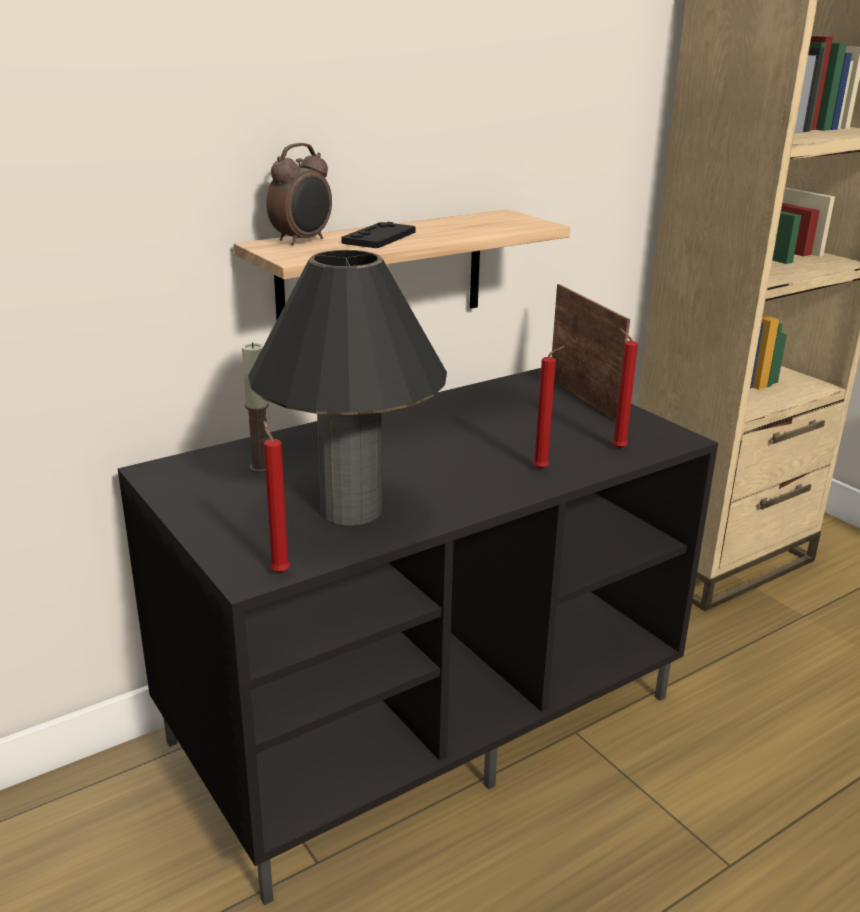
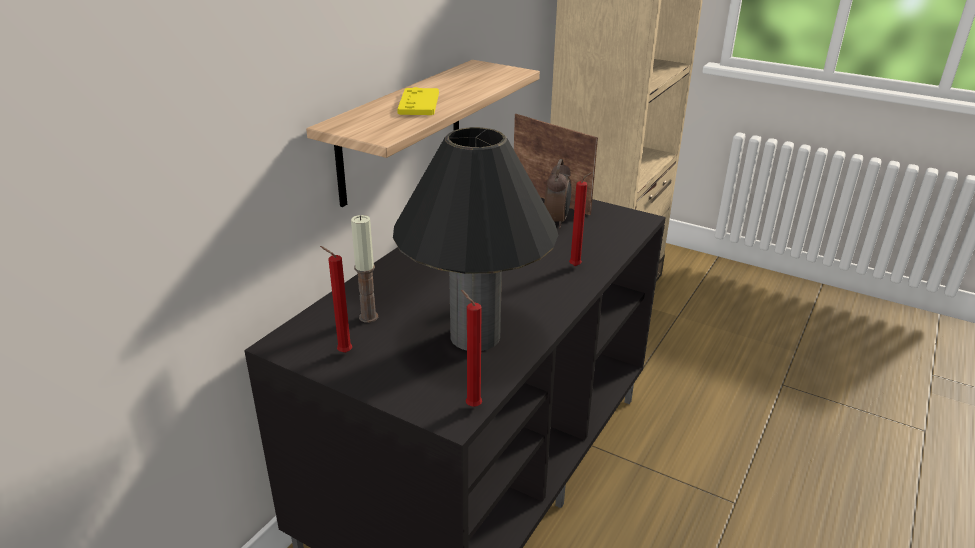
camera: 25 degrees left, 5 degrees up
(303, 241) = (363, 117): alarm clock -> alarm clock (557, 221)
(379, 237) = (419, 103): black game controller -> yellow game controller
(616, 448) = (608, 236): red candle -> red candle (342, 352)

